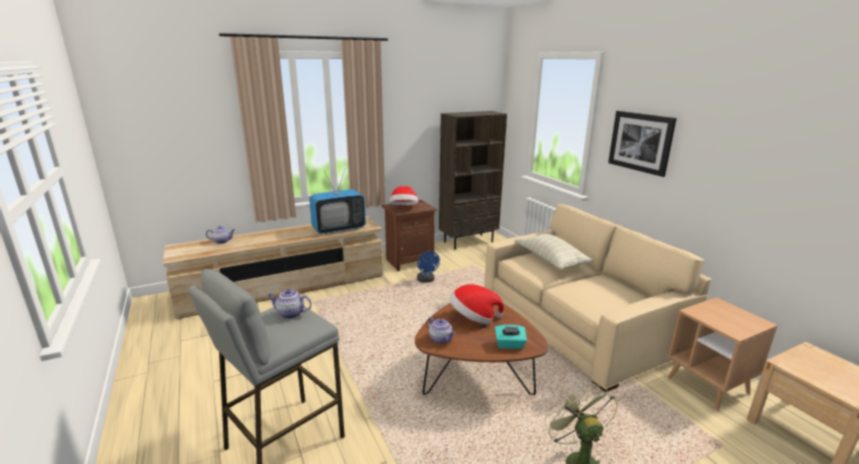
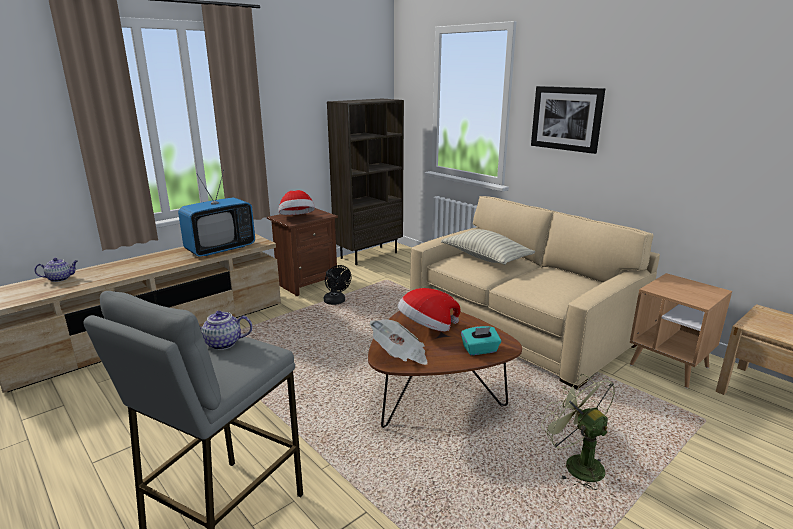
camera: 15 degrees left, 0 degrees up
(426, 280) = (336, 302): blue fan -> black fan
(441, 339) = (400, 355): teapot -> newspaper

